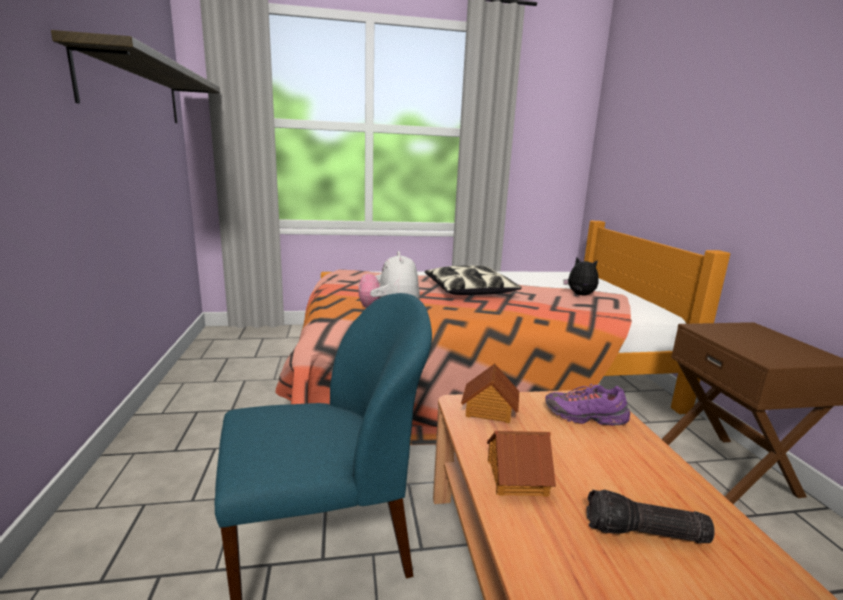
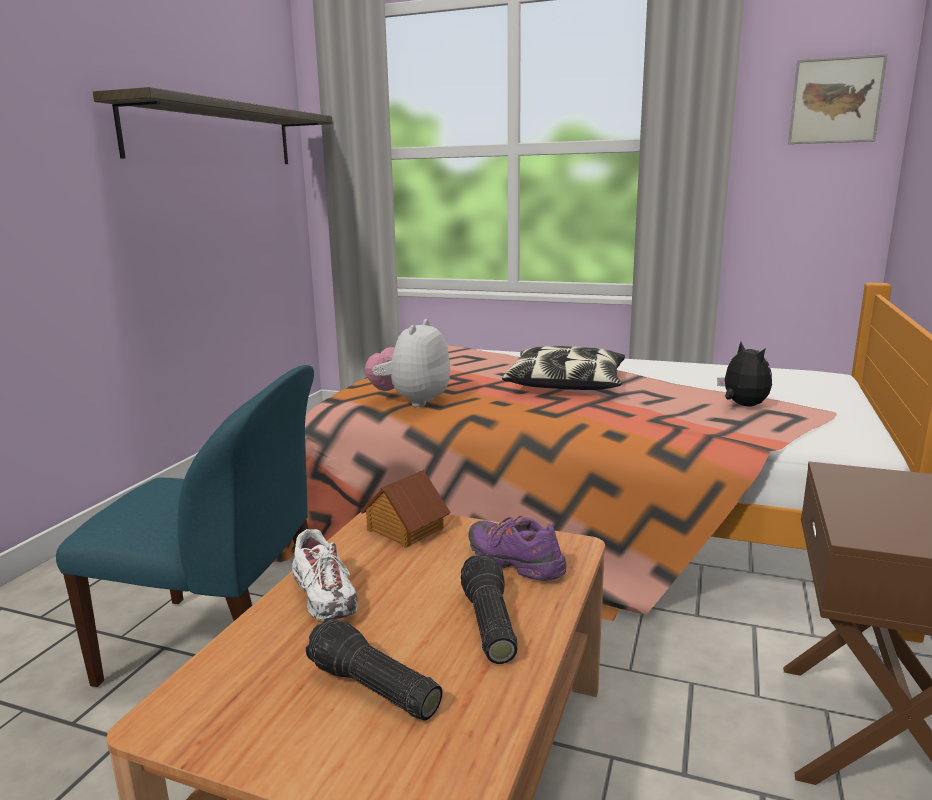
camera: 30 degrees right, 0 degrees up
(515, 477) = (324, 598): toy house -> white shoe
(562, 116) = (835, 100): none -> picture
(633, 463) = (487, 623): none -> flashlight

